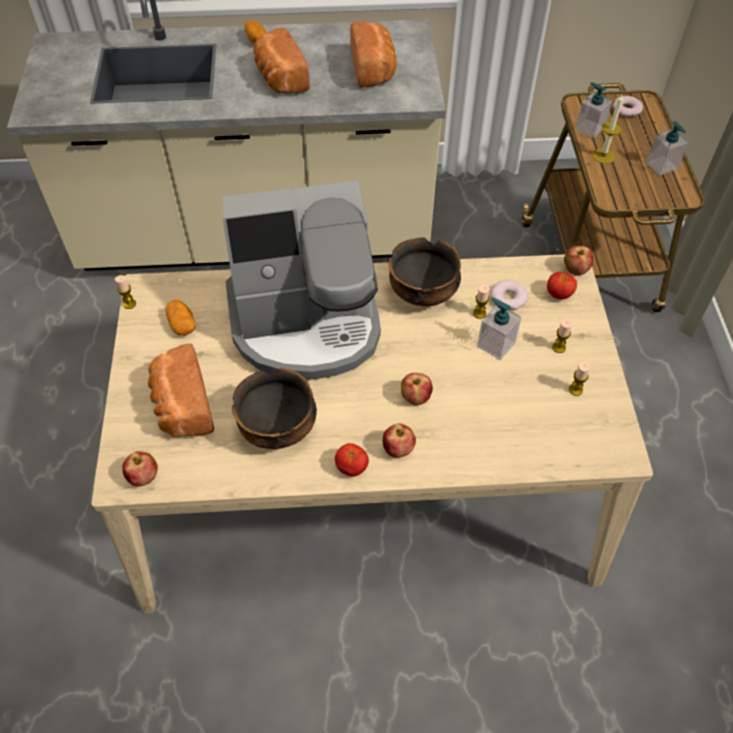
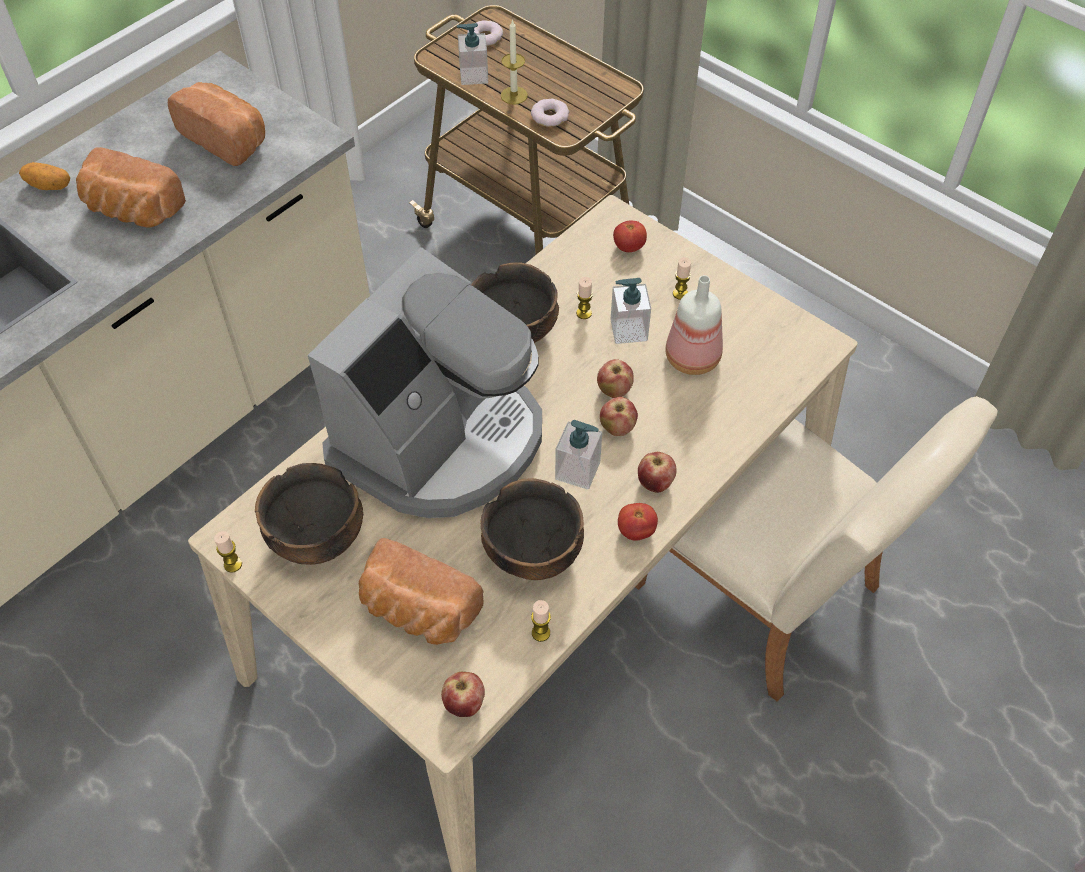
camera: 45 degrees left, 0 degrees up
(182, 325) = (318, 539): potato -> bowl
(496, 614) = (768, 596): none -> beige chair
(508, 298) = (592, 281): donut -> donut (550, 116)
(518, 393) = (693, 356): none -> bottle
(575, 270) = (618, 216): apple -> apple (614, 390)
(575, 390) = (732, 319): candle -> candle (541, 633)
(662, 166) = (573, 73): soap dispenser -> soap dispenser (578, 471)

